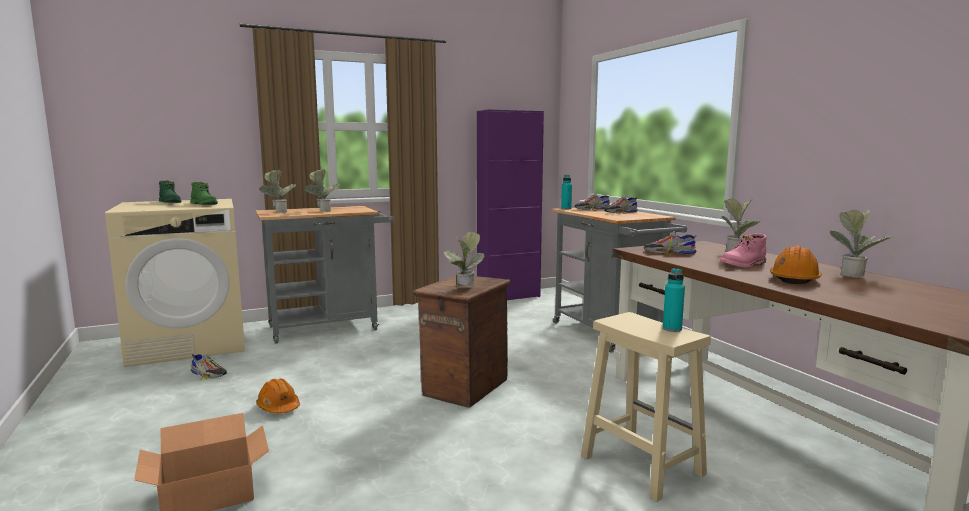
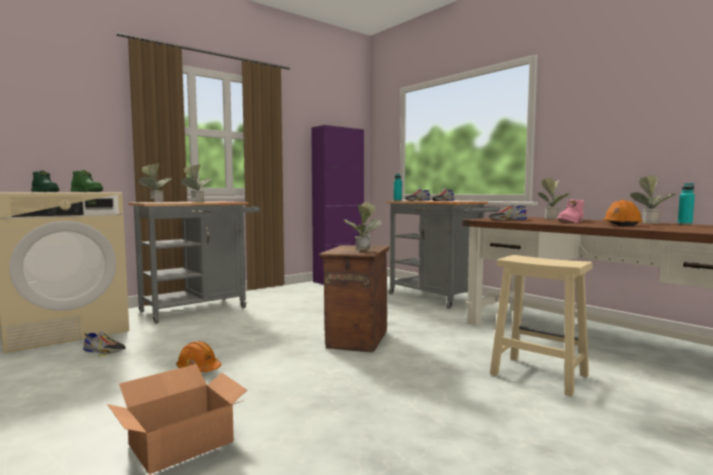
camera: 15 degrees left, 5 degrees down
(672, 329) = (560, 260): turquoise bottle -> turquoise bottle (685, 224)

